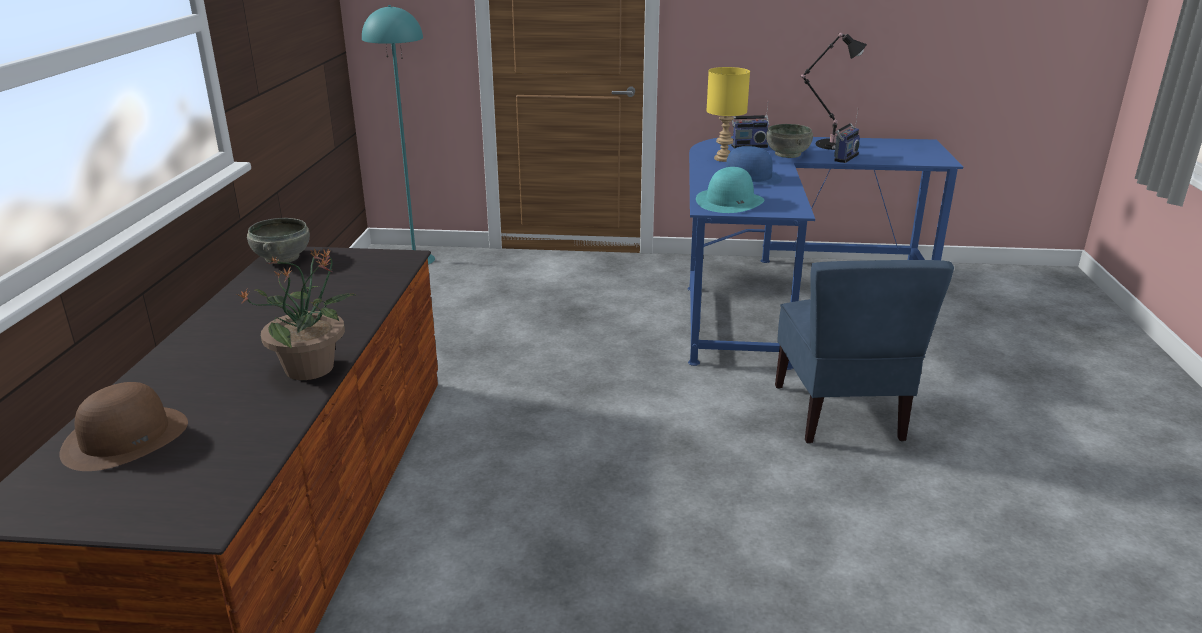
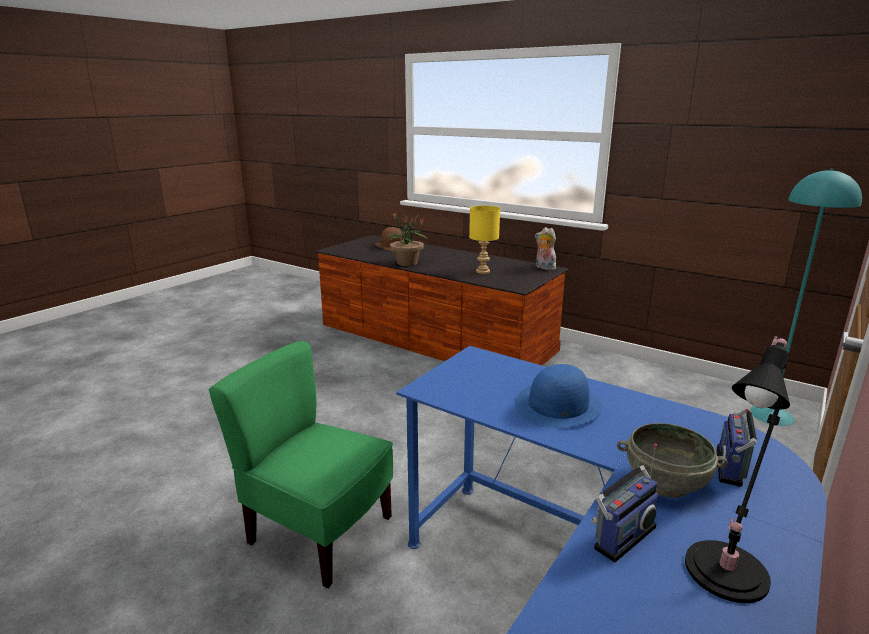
camera: 120 degrees right, 5 degrees down
(281, 258) = (544, 268): grey bowl -> plush toy
(722, 159) = (656, 419): yellow table lamp -> yellow table lamp (483, 271)
(729, 201) = (485, 370): turquoise hat -> none
(840, 413) = (319, 532): blue chair -> green chair
(844, 157) = (621, 535): radio -> radio turned 105 degrees counterclockwise

